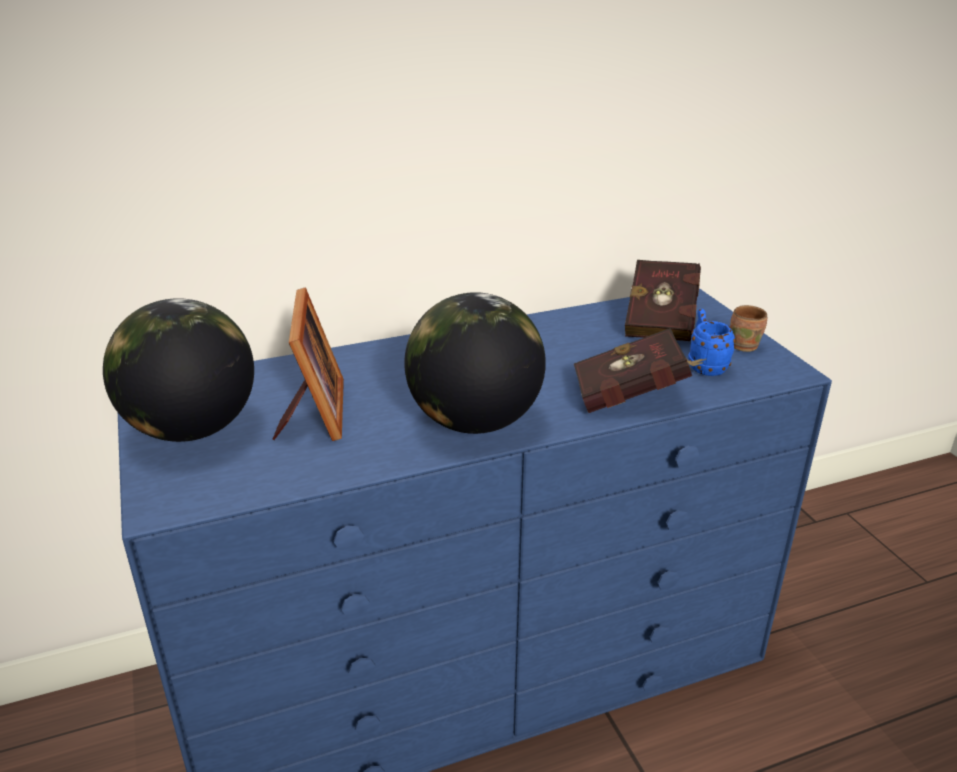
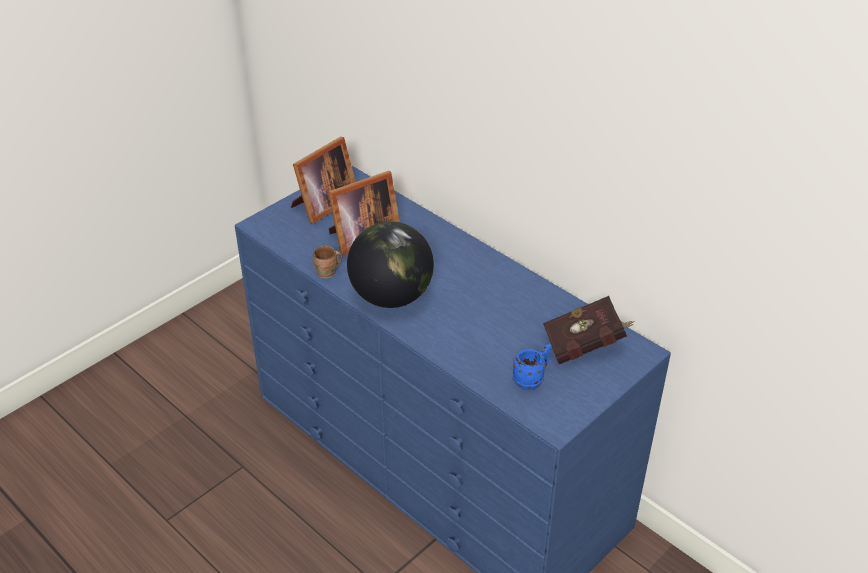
camera: 65 degrees right, 10 degrees up
(192, 429) = (323, 205): globe -> picture frame
(633, 397) = (463, 354): red book -> none
(745, 345) = (580, 395): brown mug -> brown mug (328, 273)

